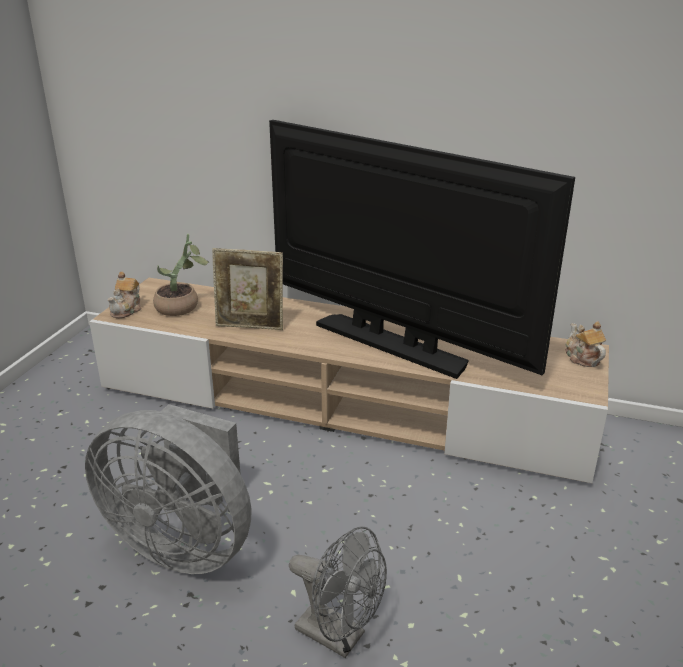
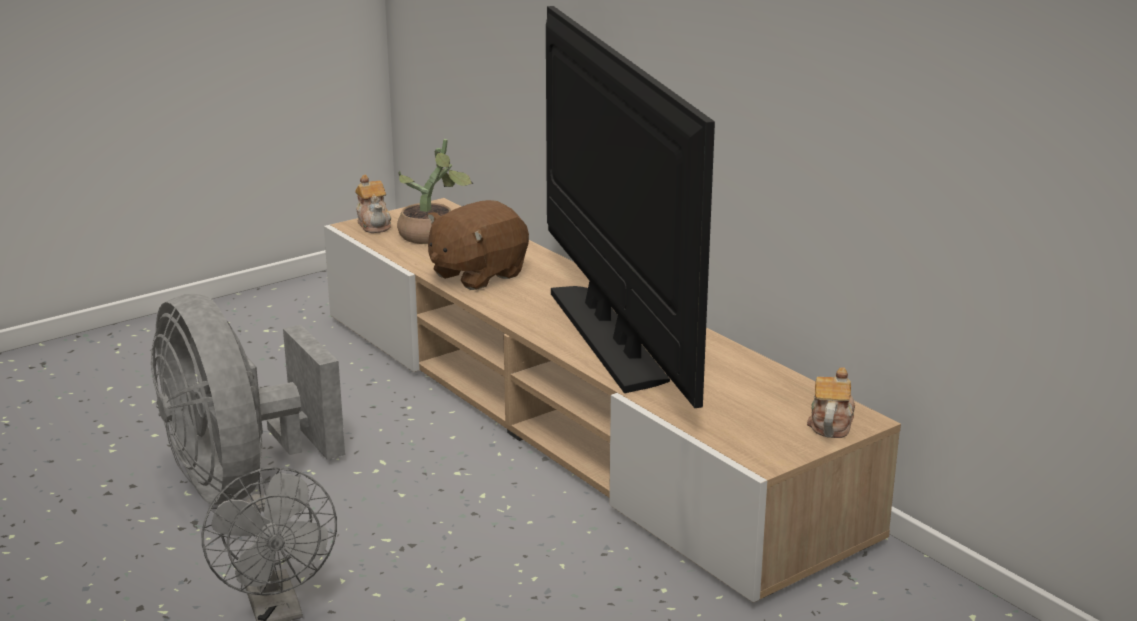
camera: 35 degrees right, 5 degrees down
(127, 310) = (374, 224): teapot -> teapot turned 75 degrees counterclockwise
(250, 326) = (477, 274): picture frame -> brown plush toy

